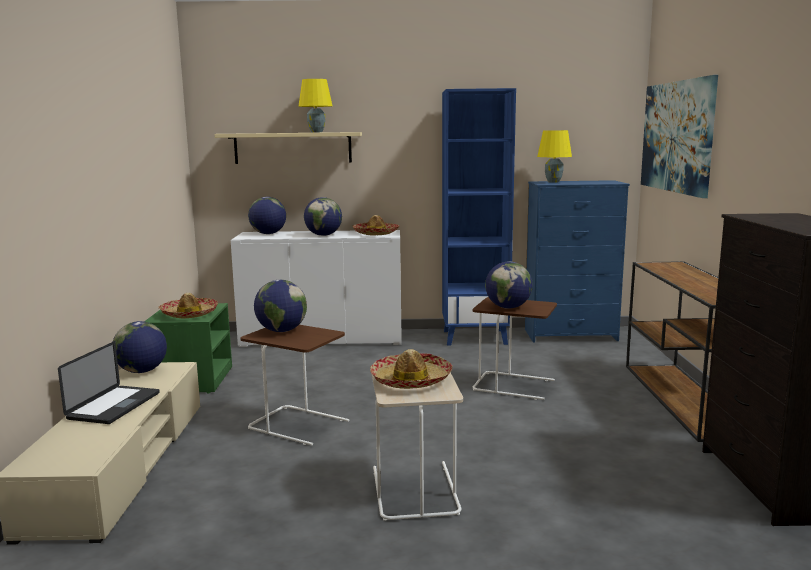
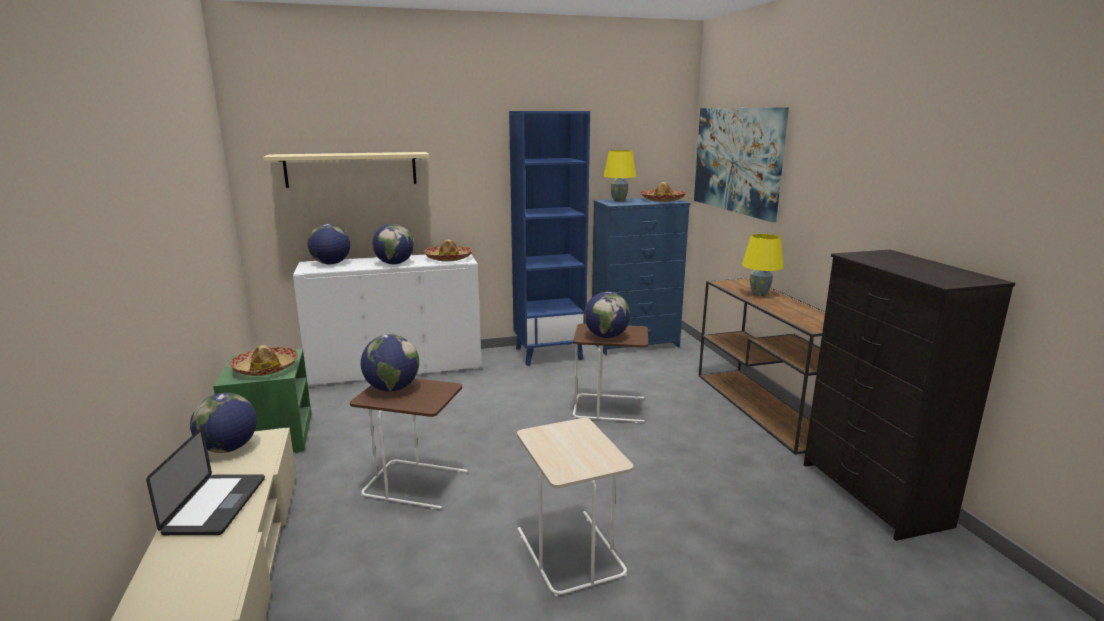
camera: 15 degrees left, 5 degrees up
(316, 132) = (378, 153): yellow table lamp -> yellow table lamp (759, 294)
(411, 380) = (568, 446): hat -> hat (662, 200)

